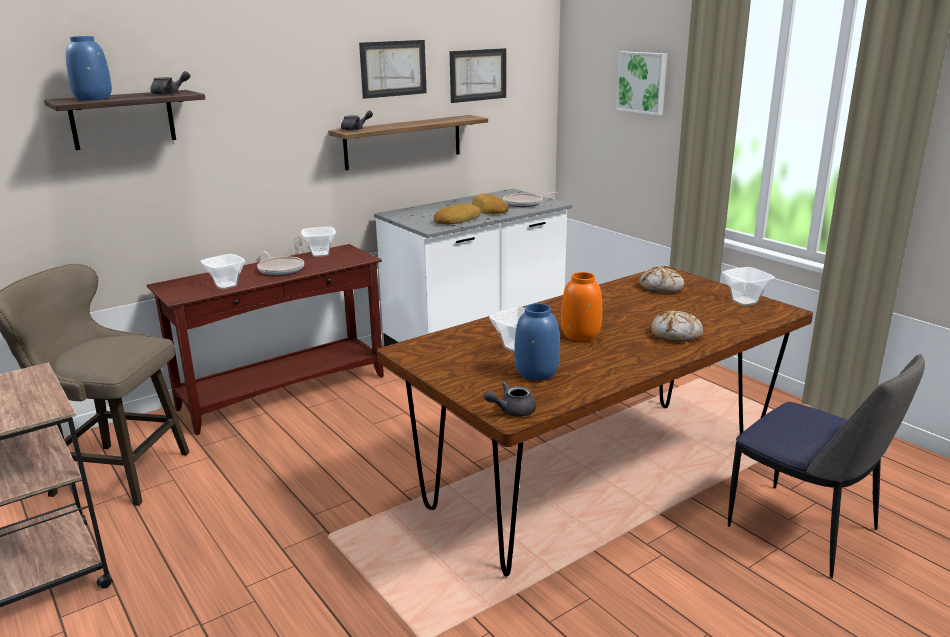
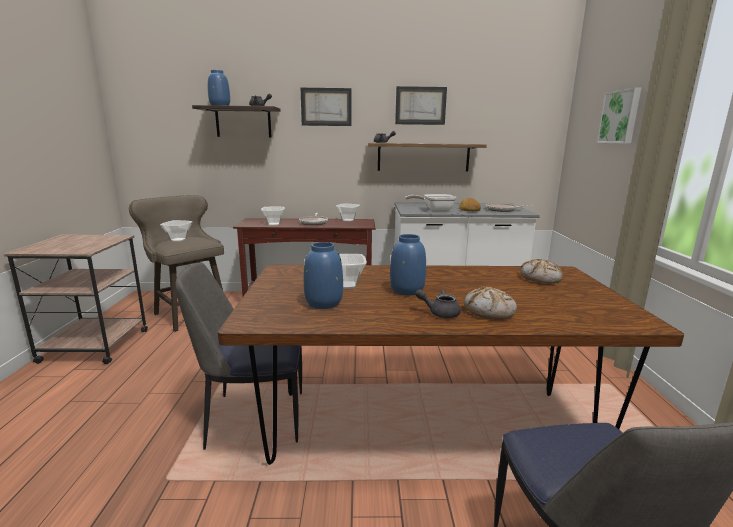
camera: 35 degrees right, 5 degrees down
(426, 549) = (253, 419): none -> chair
(456, 220) = (435, 210): bread -> frying pan
(478, 75) = (490, 115): picture -> picture (326, 107)
(512, 411) = (254, 320): grey teapot -> grey teapot (439, 313)
(581, 335) = (407, 290): orange vase -> blue vase
(744, 302) = (608, 306): bowl -> bowl (177, 240)

